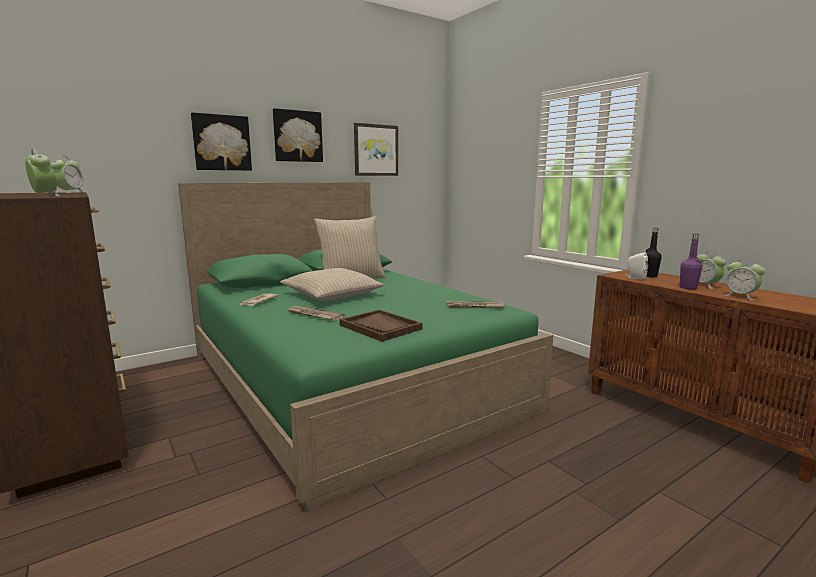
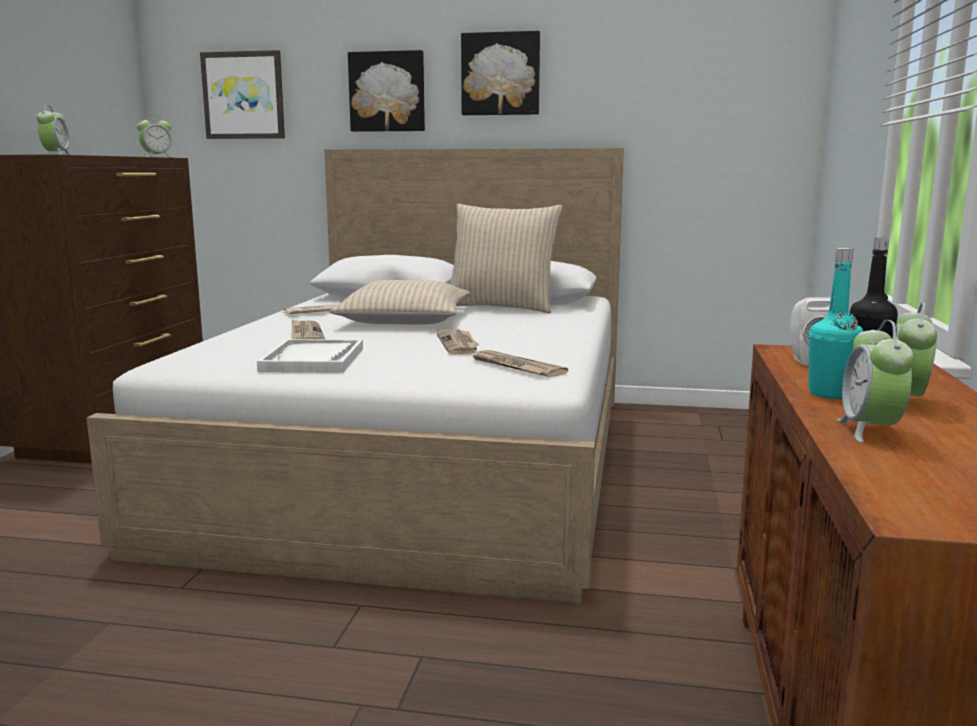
camera: 45 degrees right, 0 degrees up
(350, 380) = (424, 462): green bed -> white bed
(376, 150) = (648, 89): picture -> picture (243, 95)
(380, 327) = (313, 360): brown tray -> white tray
(411, 302) = (458, 344): none -> newspaper
(688, 288) = (830, 394): purple bottle -> turquoise bottle

